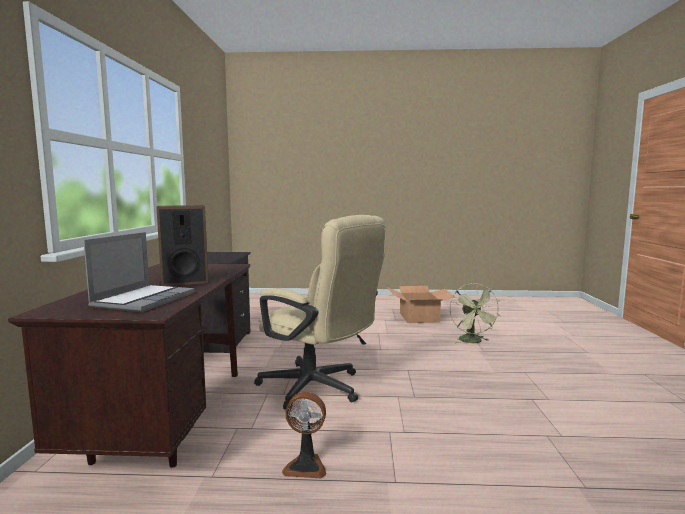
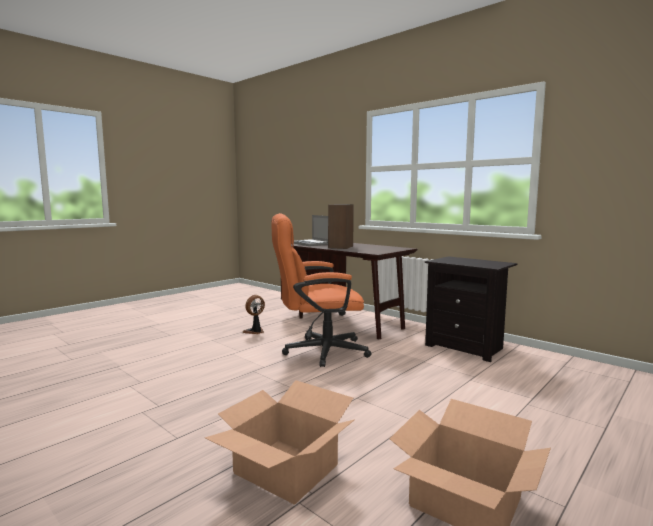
camera: 130 degrees right, 0 degrees up
(319, 389) = (317, 351): beige office chair -> orange office chair
(473, 342) = (285, 470): green fan -> cardboard box

